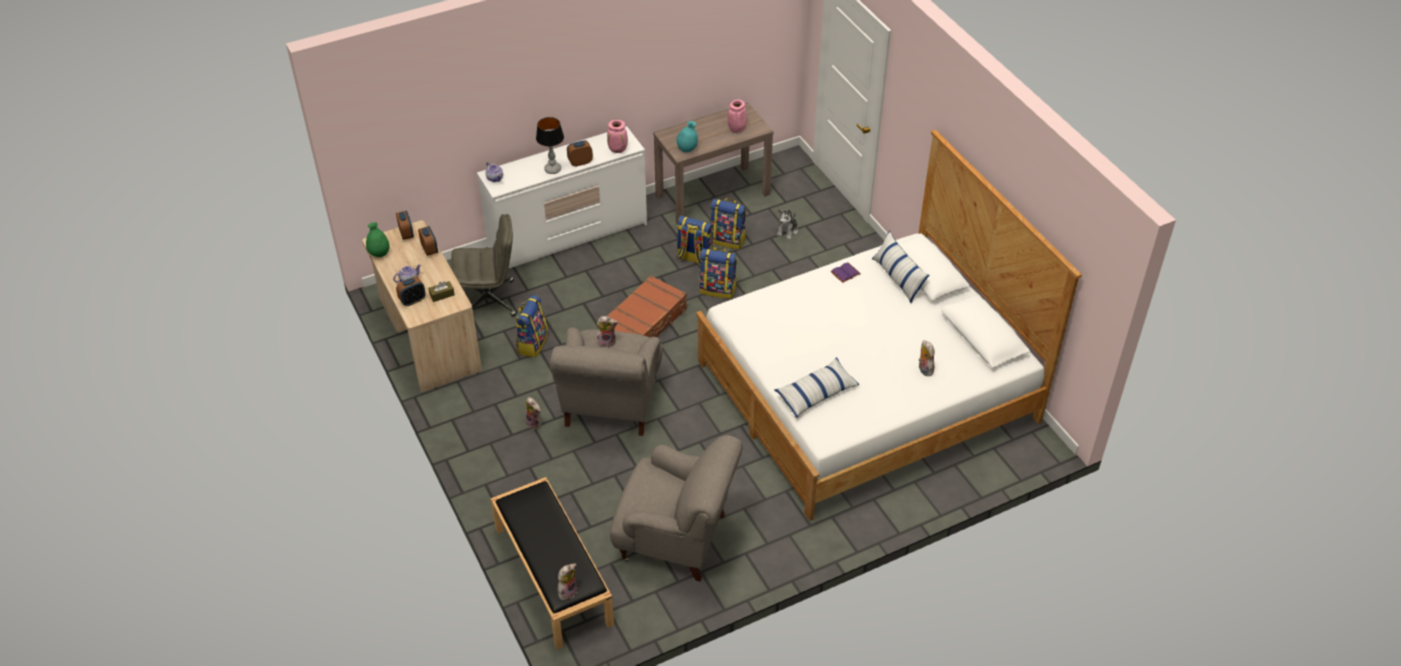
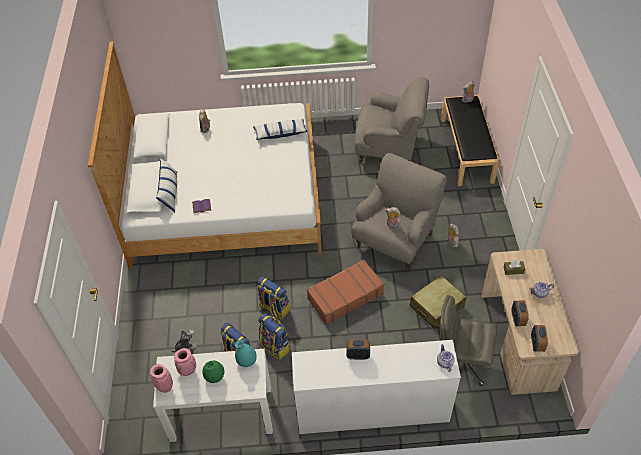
camera: 155 degrees left, 5 degrees up
(379, 253) = (563, 329): green vase -> green vase (214, 377)
(412, 300) = (538, 272): alarm clock -> none
(532, 343) = (436, 306): backpack -> beige suitcase
(552, 169) = (387, 355): table lamp -> none
(618, 150) = (316, 359): pink vase -> pink vase (164, 387)
(676, 538) = (389, 149): grey armchair -> grey armchair turned 150 degrees clockwise
(713, 195) = (221, 414): brown console table -> white console table

